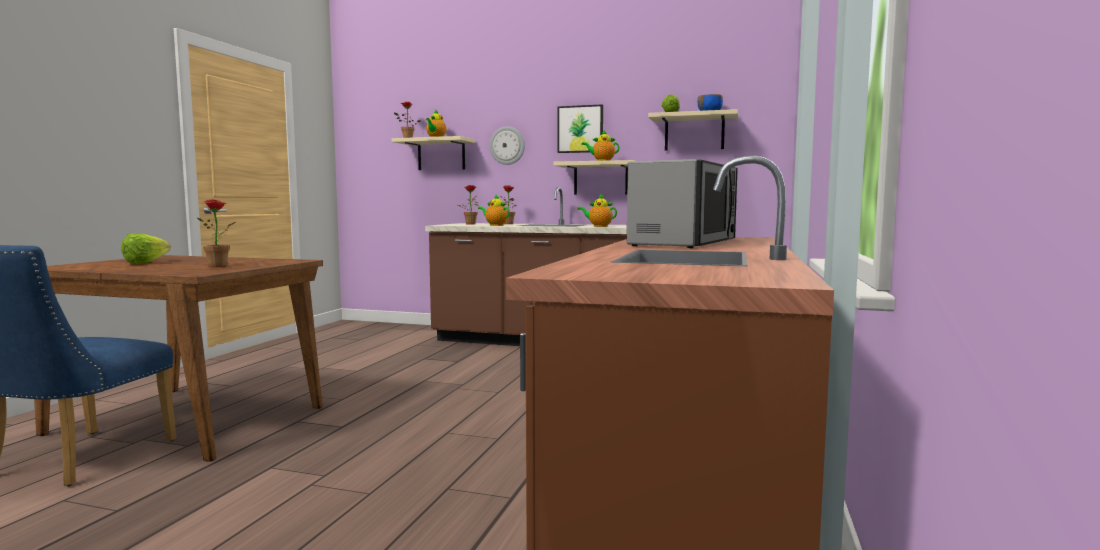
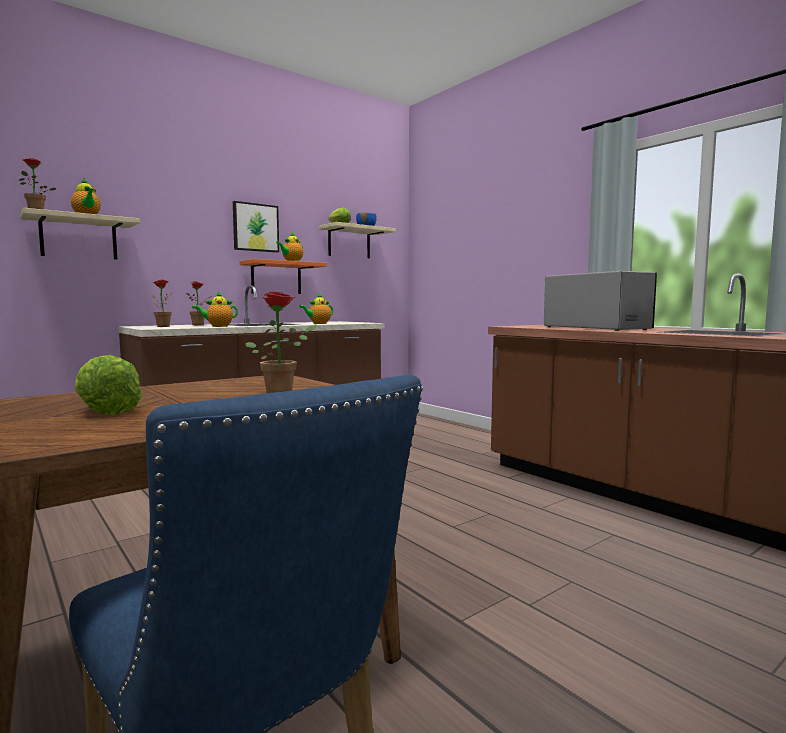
camera: 55 degrees left, 0 degrees up
(507, 145) = (174, 235): wall clock -> none
(601, 178) = (276, 278): beige shelf -> orange shelf

